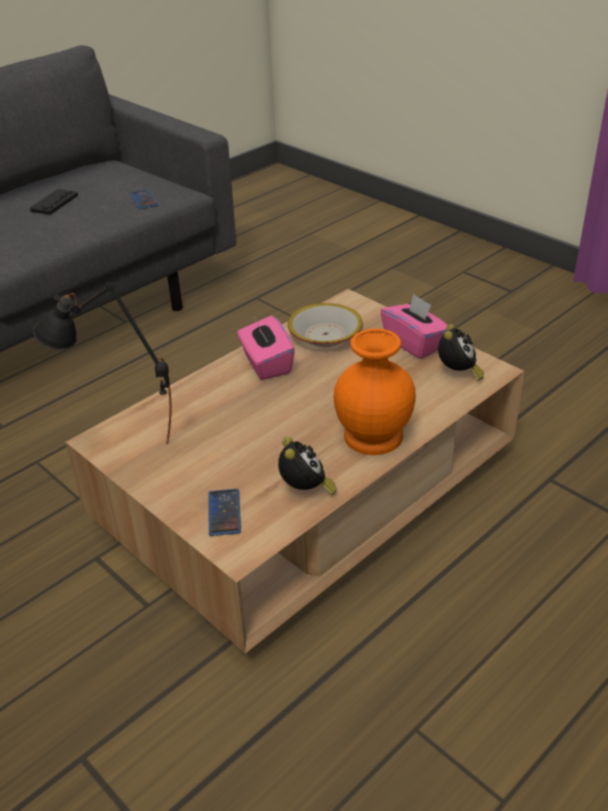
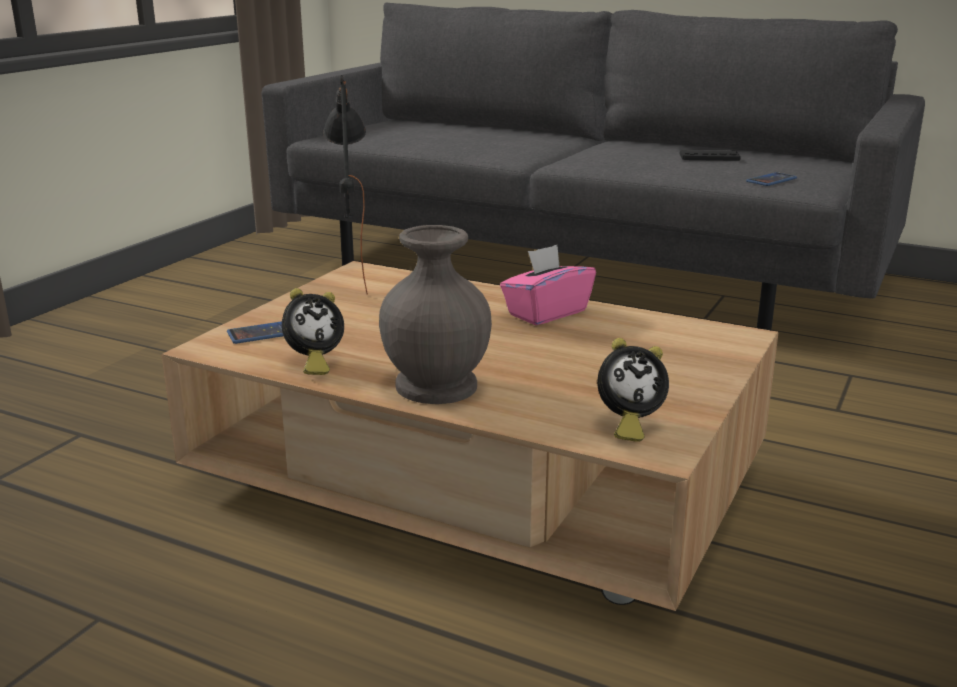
camera: 70 degrees right, 15 degrees down
(325, 335) = (641, 333): bowl -> none
(375, 435) = (437, 387): orange vase -> grey vase
(414, 343) = (679, 387): pink tissue box -> none

